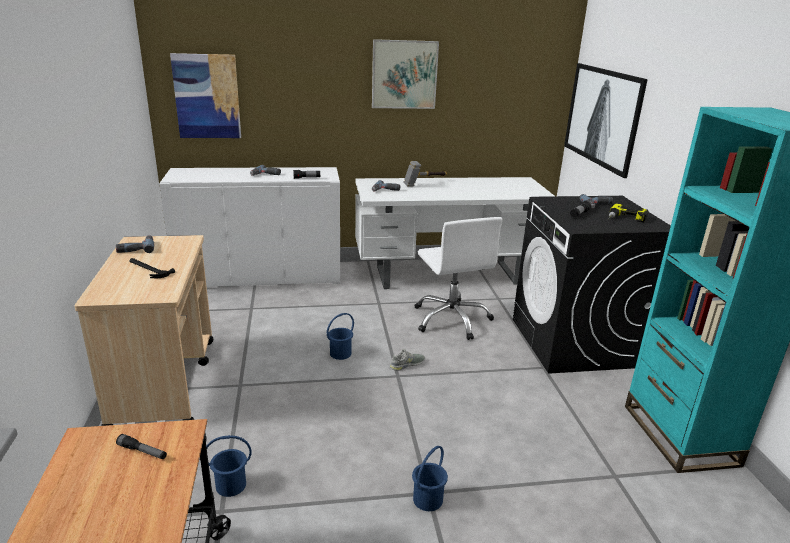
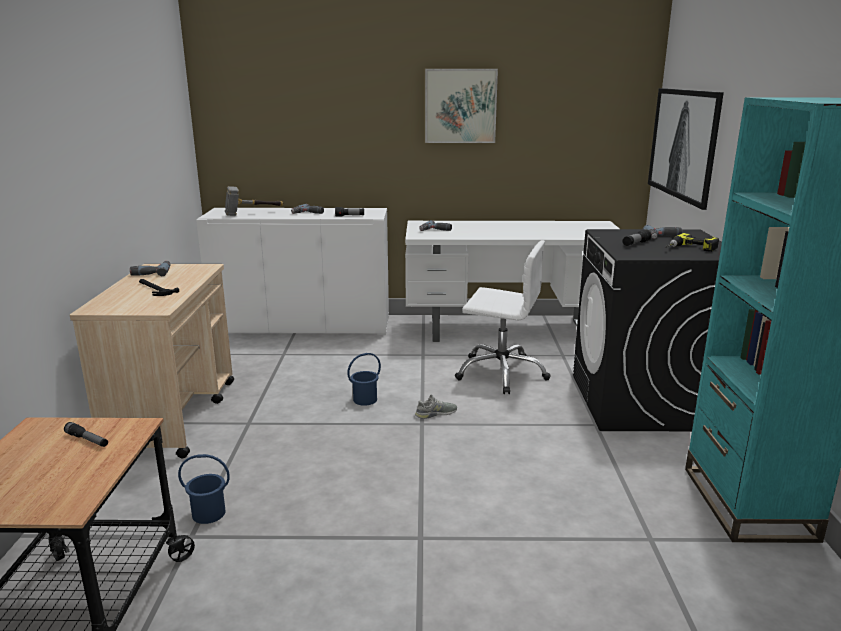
camera: 10 degrees right, 5 degrees down
(207, 96) = (252, 133): picture -> none
(425, 183) = (483, 225): hammer -> hammer (253, 213)
(427, 499) = (417, 544): blue bucket -> none
(452, 319) = (501, 373): white office chair -> white office chair turned 60 degrees counterclockwise

